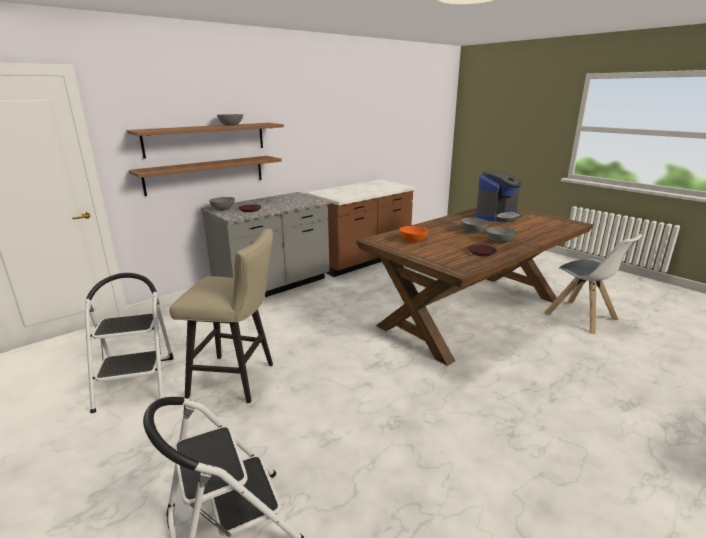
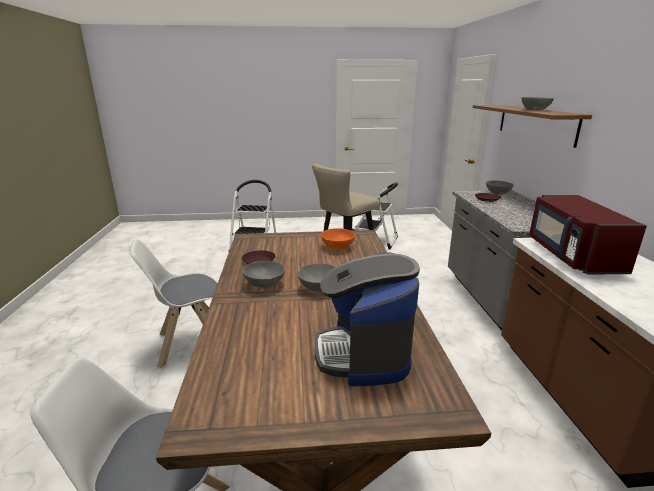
camera: 125 degrees right, 0 degrees up
(206, 174) = (525, 159): brown shelf -> none
(351, 194) = (571, 256): none -> red microwave
(519, 390) = (189, 344): none -> chair

